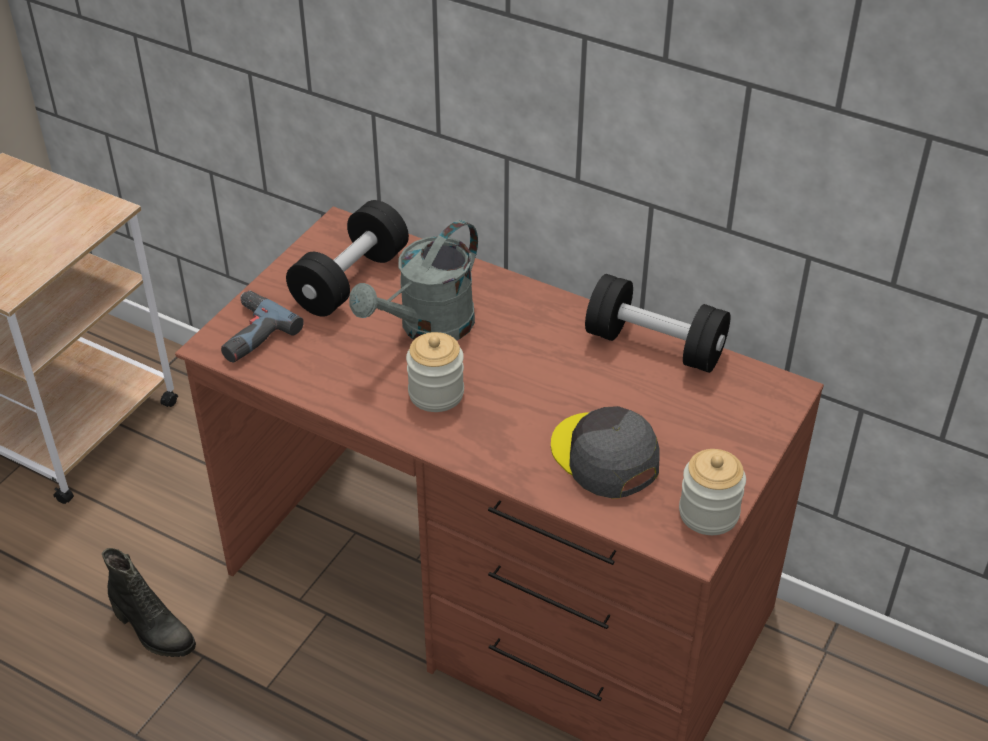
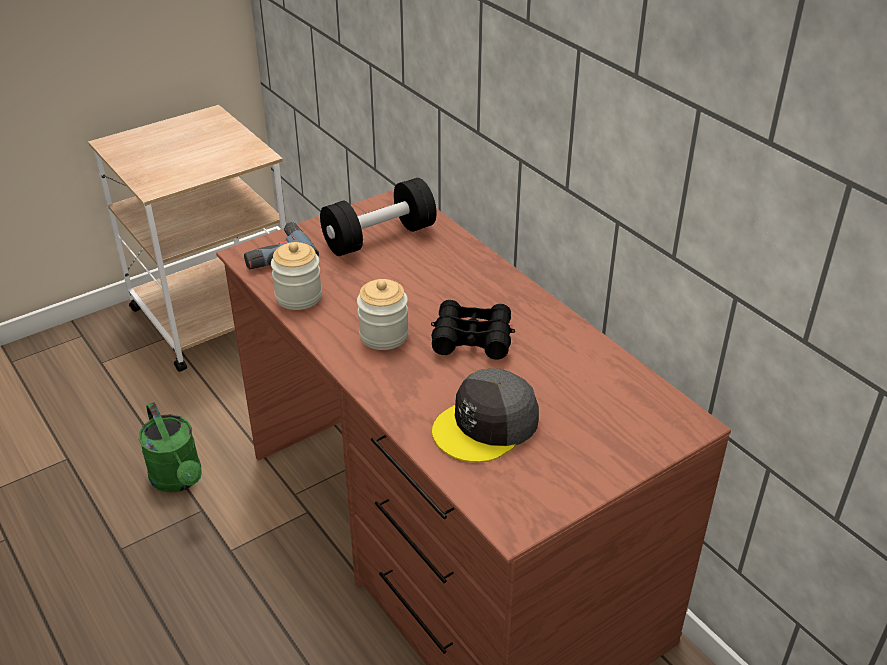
camera: 25 degrees right, 5 degrees down
(153, 631) = (179, 480): black boot -> green watering can
(427, 328) = (412, 287): grey watering can -> none
(528, 368) = (472, 338): none -> black binoculars
(604, 456) = (486, 425): grey cap -> grey cap turned 120 degrees counterclockwise
(654, 346) = (593, 353): black dumbbell -> none
(708, 513) = (547, 502): jar -> jar (298, 297)

